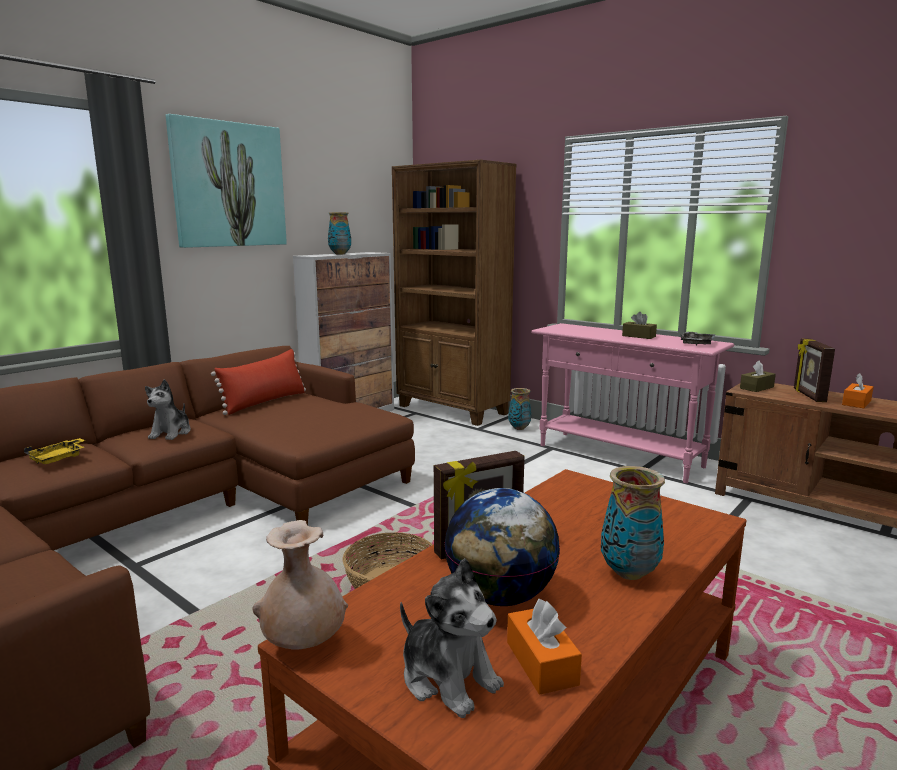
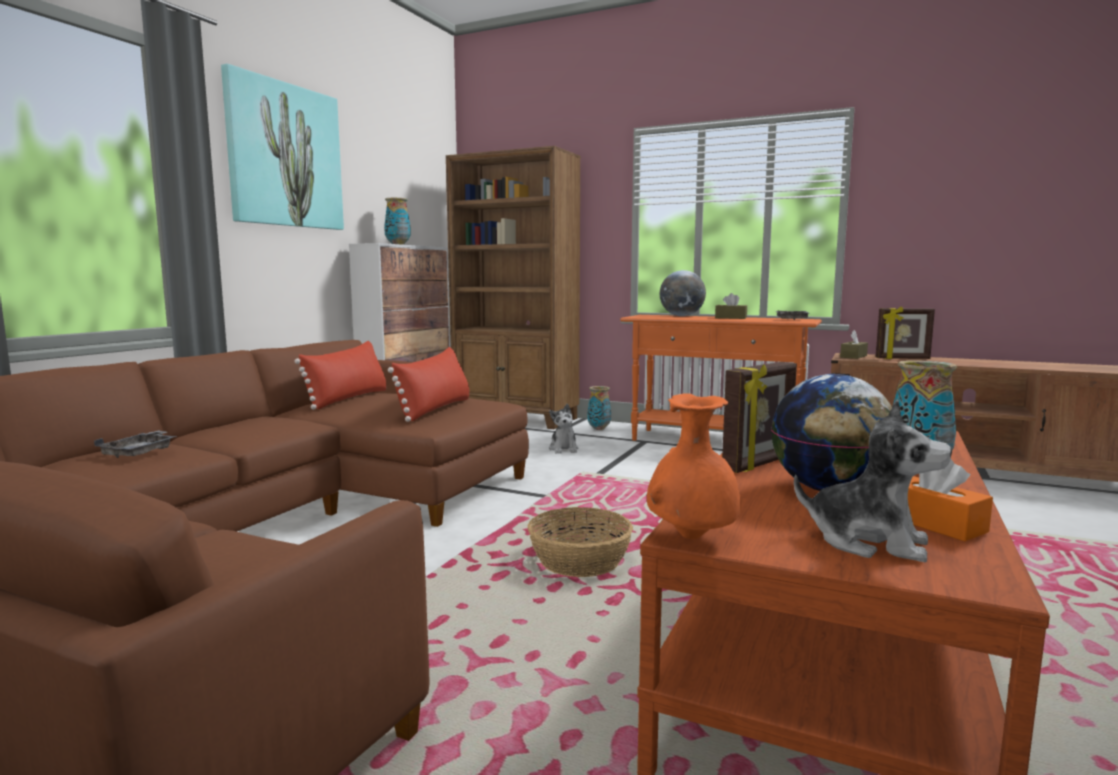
camera: 15 degrees left, 5 degrees down
(59, 458) = (140, 452): yellow tray -> grey tray
(171, 433) = (264, 426): plush toy -> plush toy (564, 449)
(304, 644) = (692, 537): beige vase -> orange vase
(323, 421) = (435, 409): none -> red pillow
(595, 329) = (681, 316): none -> globe
(619, 456) = (715, 443): pink console table -> orange console table
(808, 395) = (902, 359): picture frame -> picture frame turned 75 degrees counterclockwise
(856, 403) = (947, 361): orange tissue box -> none

